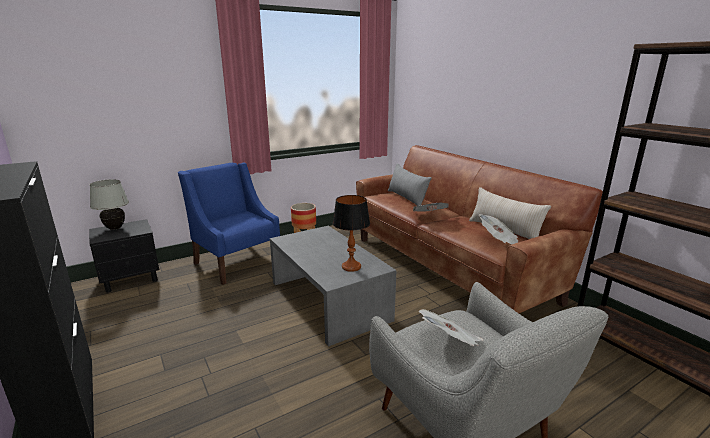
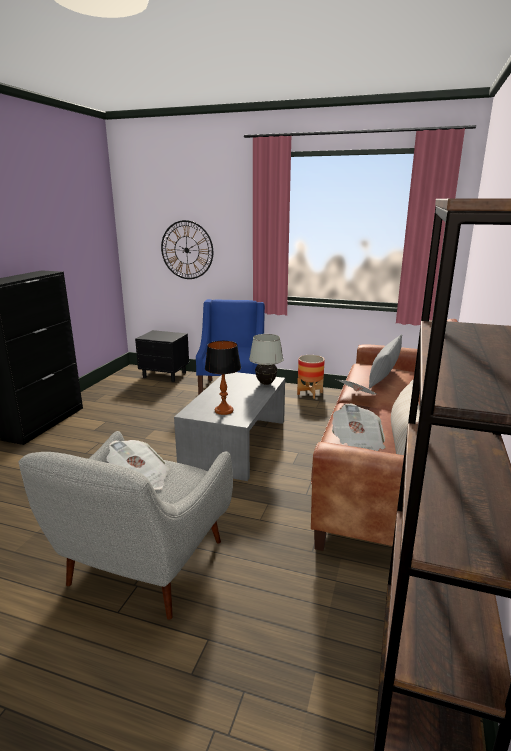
camera: 50 degrees right, 0 degrees up
(115, 228) = (162, 333): white table lamp -> white table lamp (265, 383)
(131, 116) = (187, 250): none -> wall clock

